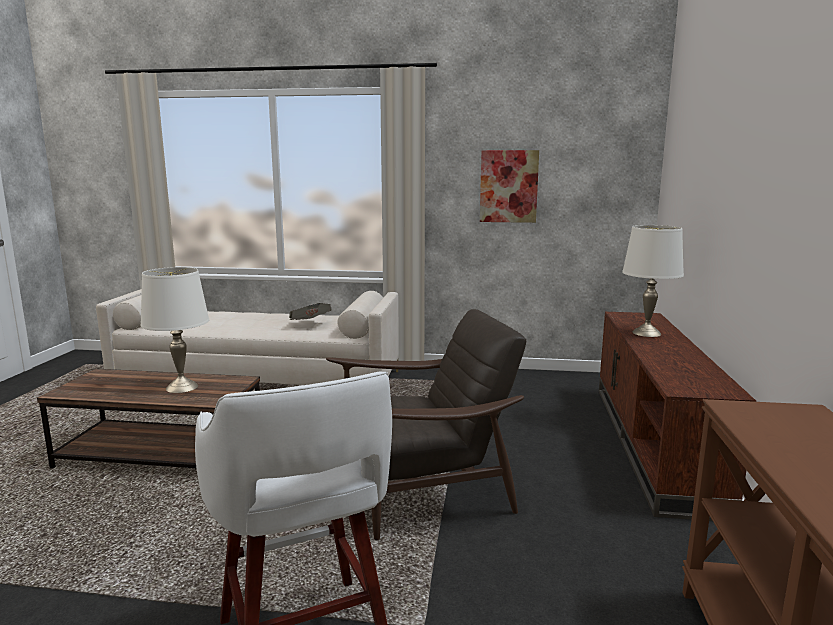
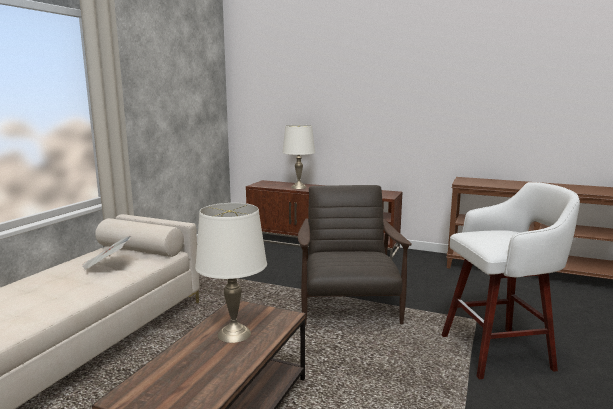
camera: 75 degrees left, 0 degrees up
(508, 186) = (164, 107): picture -> none

